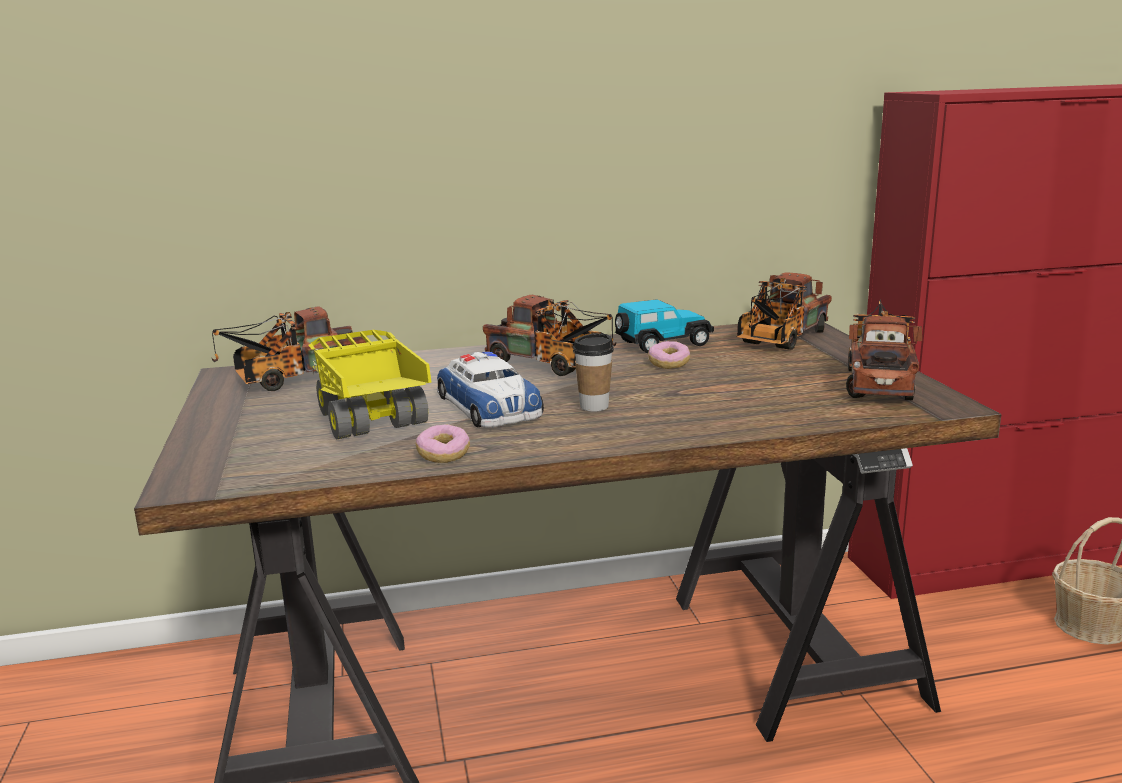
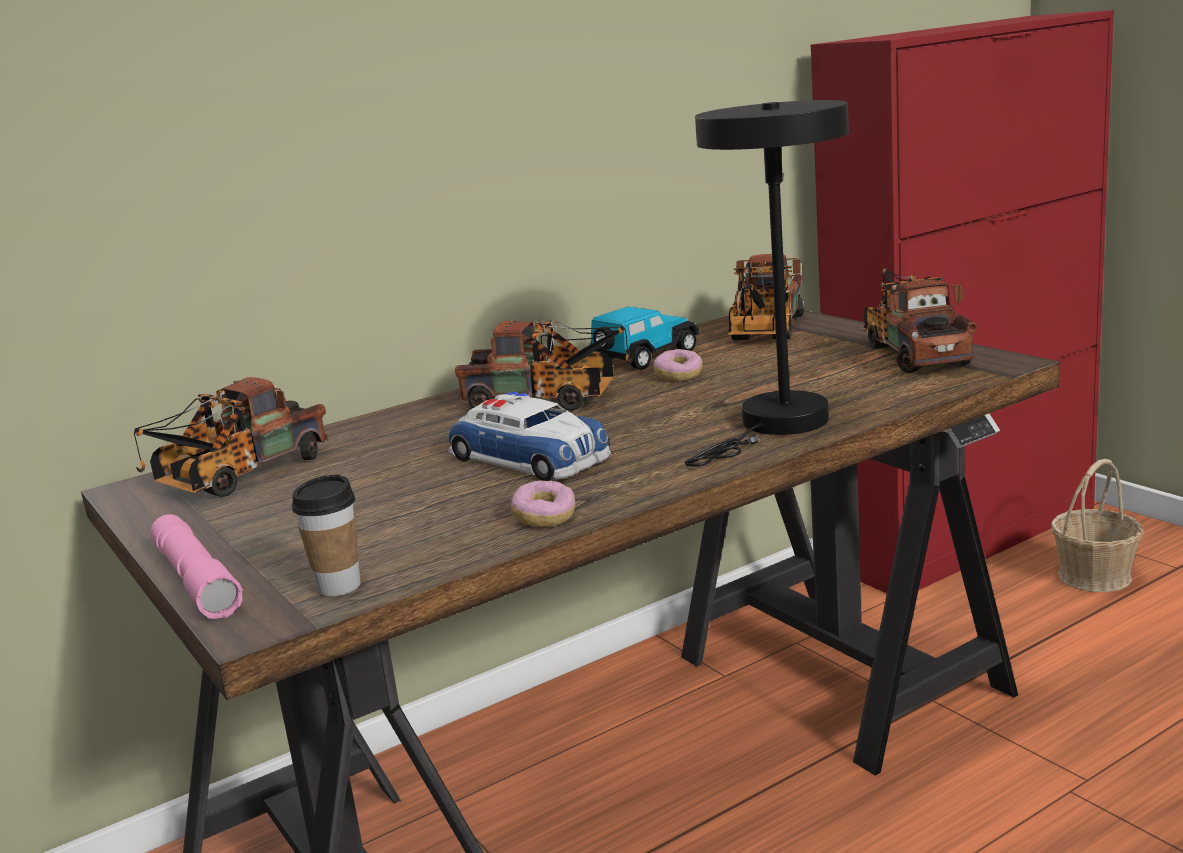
camera: 20 degrees left, 0 degrees up
(188, 446) = (196, 580): none -> pink flashlight
(371, 421) = (406, 502): toy truck -> none
(594, 406) = (652, 434): cup -> cup (339, 586)
(693, 420) = (777, 425): none -> black table lamp

